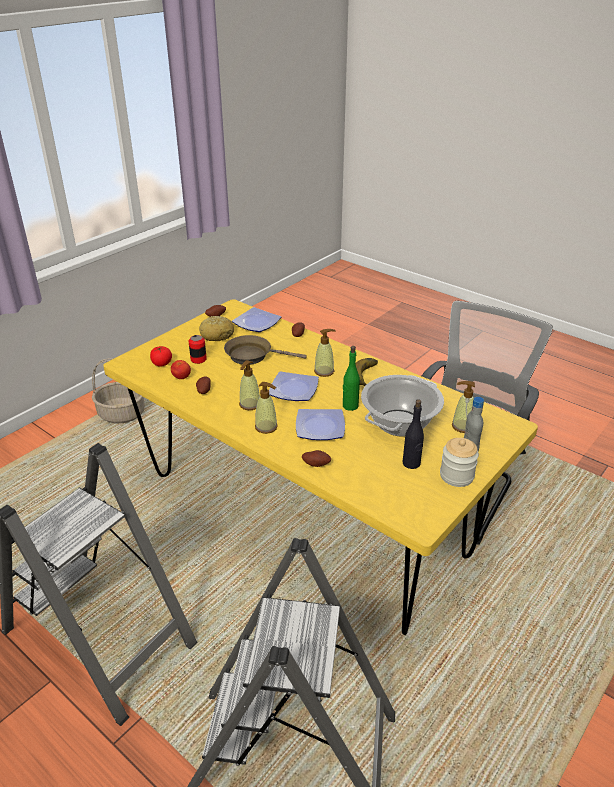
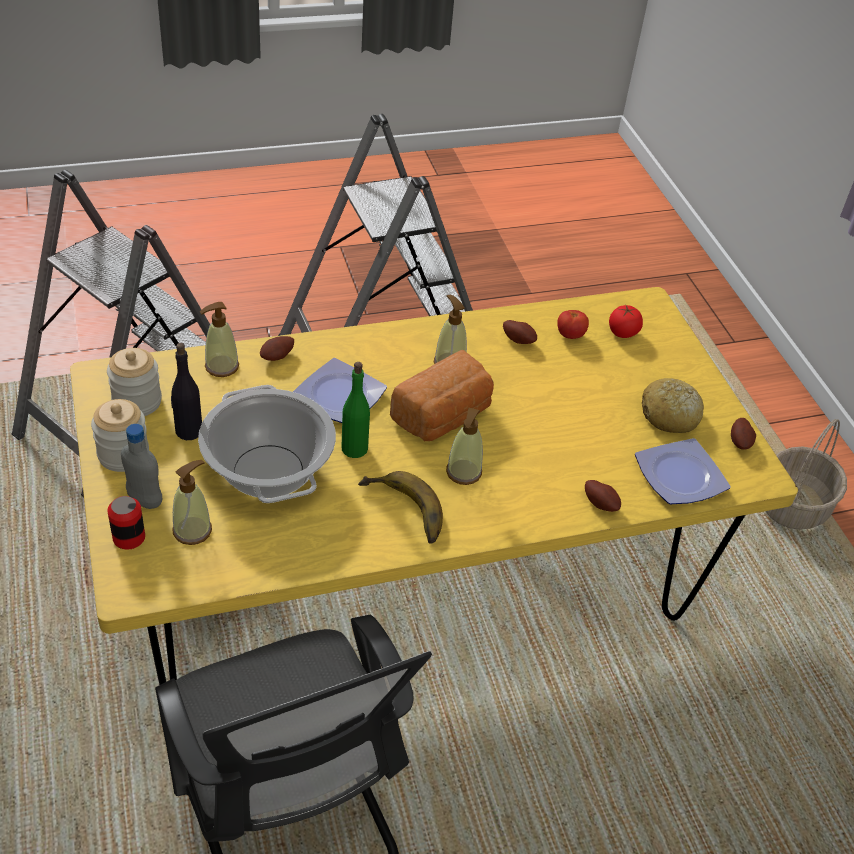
camera: 120 degrees right, 10 degrees up
(198, 359) = (606, 367): can -> can (129, 538)
(252, 355) = (574, 422): brown frying pan -> none
(266, 427) = (387, 354): soap dispenser -> soap dispenser (221, 366)
(294, 390) = (443, 417): plate -> bread
(418, 496) = (137, 401): none -> jar

